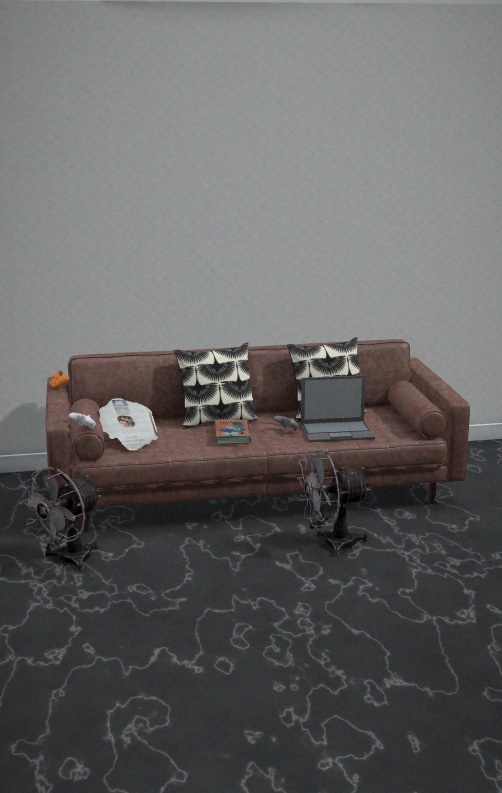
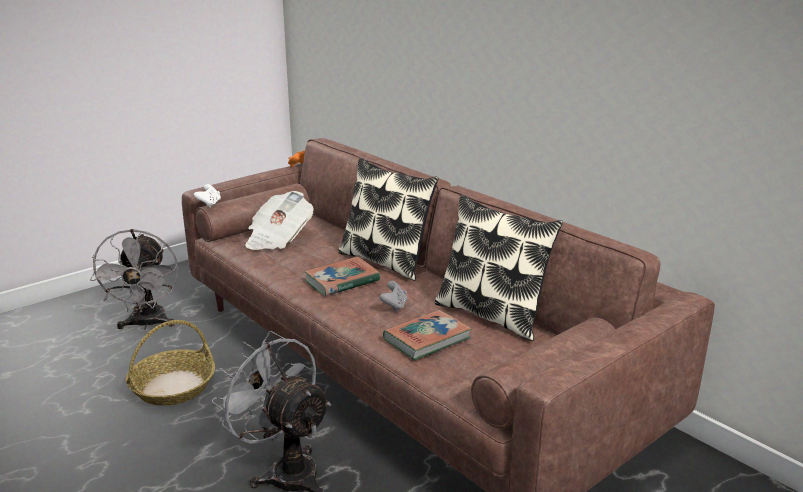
camera: 60 degrees right, 5 degrees up
(67, 561) = (147, 324): grey fan -> grey fan turned 105 degrees counterclockwise
(186, 564) = (173, 386): none -> basket
(337, 431) = (427, 339): laptop -> book

